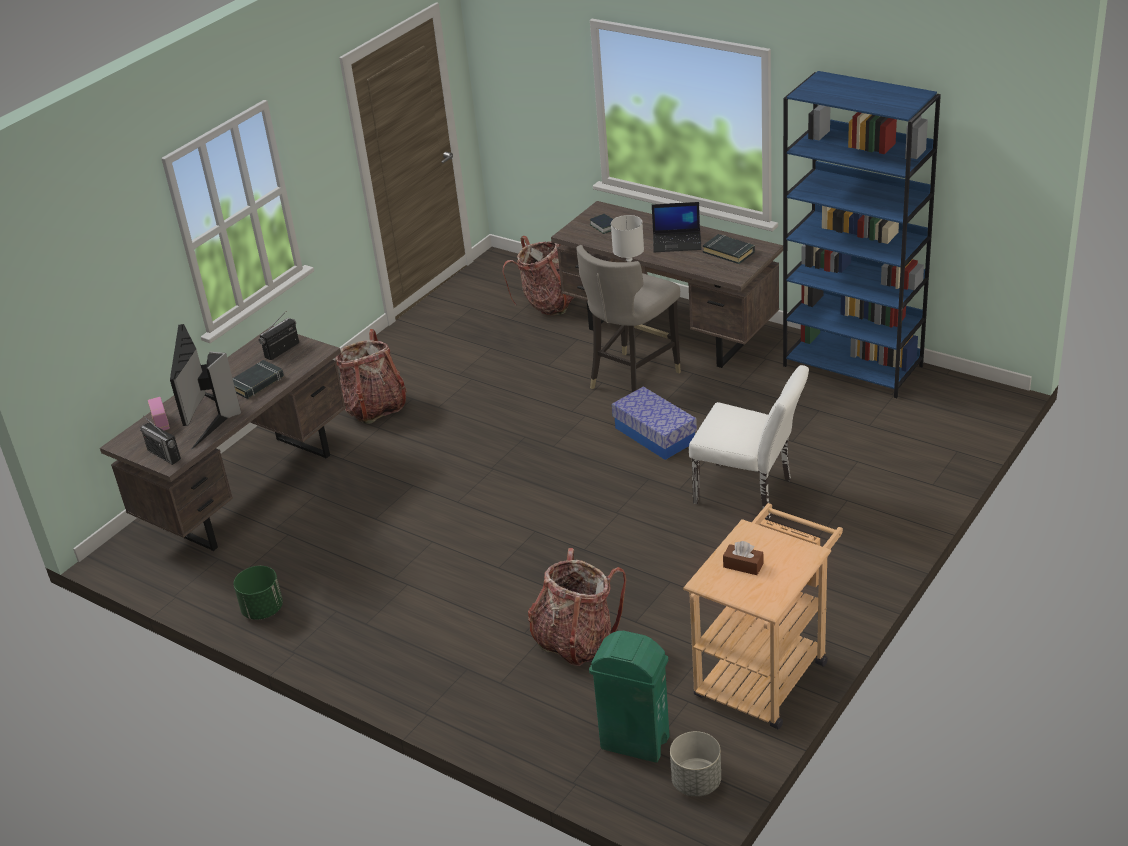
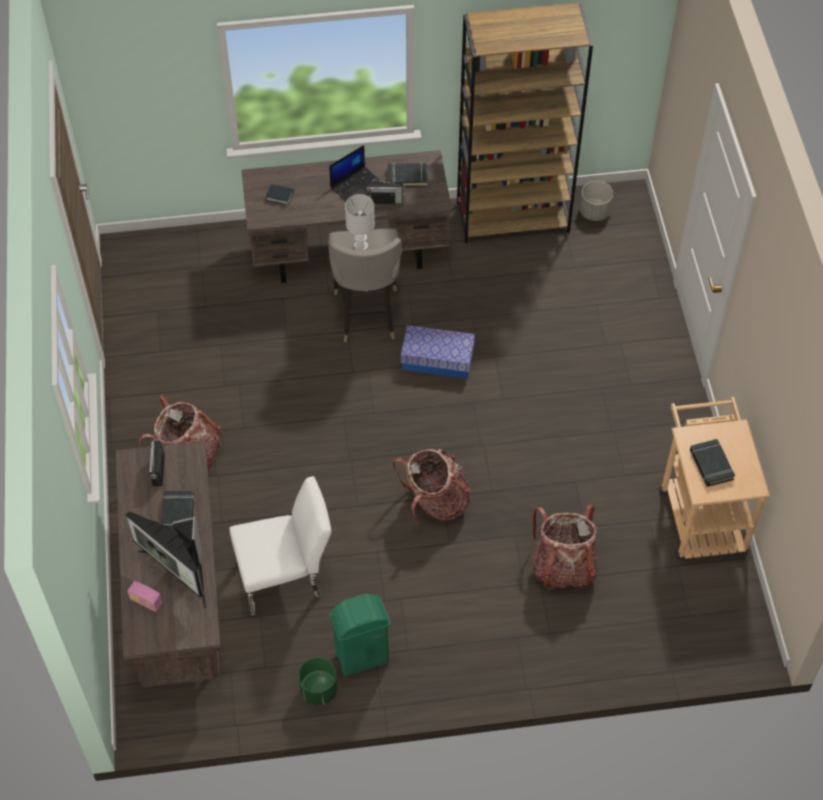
camera: 45 degrees left, 20 degrees up
(164, 455) = (189, 628): radio -> radio (386, 201)
(549, 303) = (219, 272): backpack -> backpack (435, 502)
(634, 742) = (675, 618): green trash can -> green trash can (361, 657)
(696, 782) = (737, 620): grey planter -> grey planter (594, 212)
(743, 565) = (711, 465): brown tissue box -> black book
(750, 492) = (553, 373): white chair -> white chair (286, 578)
(853, 366) = (513, 216): blue bookcase -> brown bookcase

